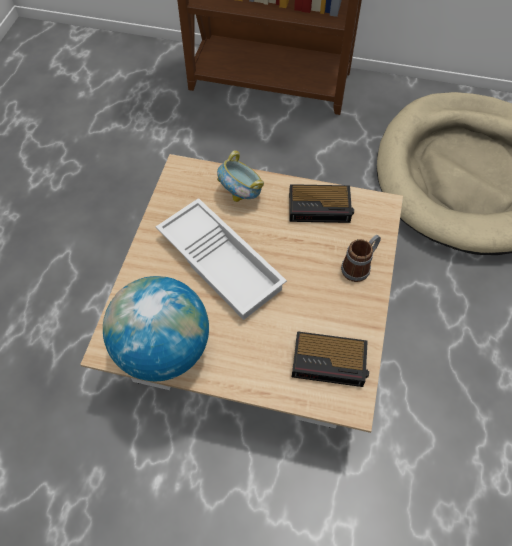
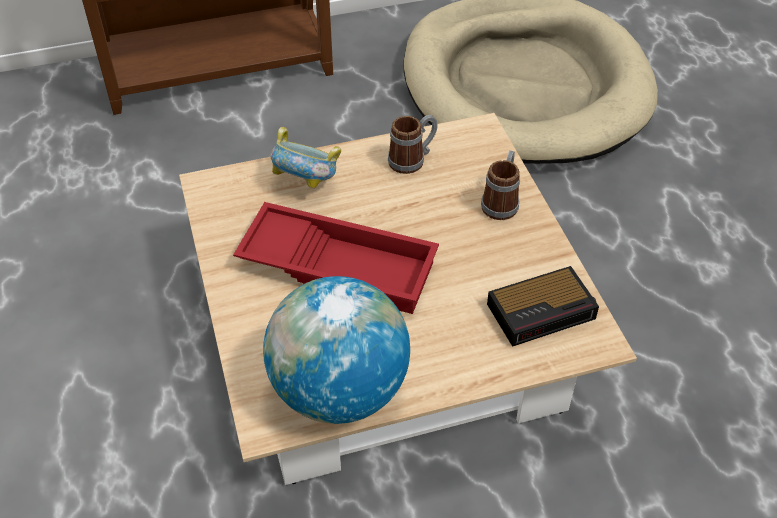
camera: 30 degrees left, 10 degrees down
(222, 262) = (340, 264): white tray -> red tray
(320, 207) = (412, 159): alarm clock -> mug

